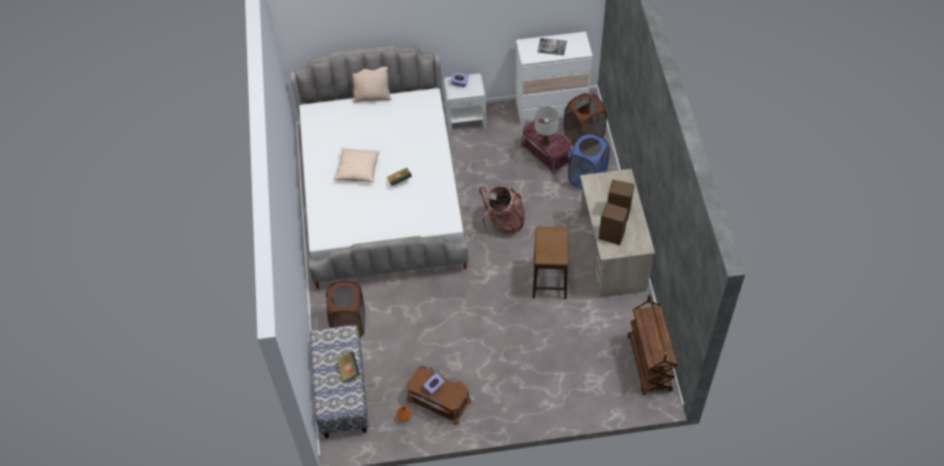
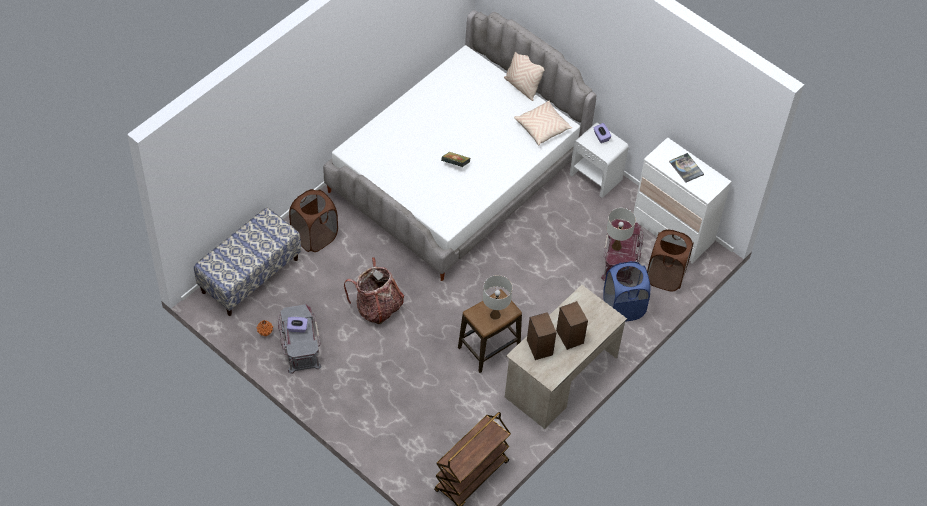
camera: 45 degrees right, 0 degrees up
(349, 371) = (253, 257): book -> none
(358, 169) = (439, 128): beige pillow -> beige pillow (542, 127)
(438, 401) = (299, 346): brown storage box -> grey storage box
(504, 222) = (515, 276): backpack -> backpack (377, 307)
(556, 245) = (495, 315): none -> white table lamp

